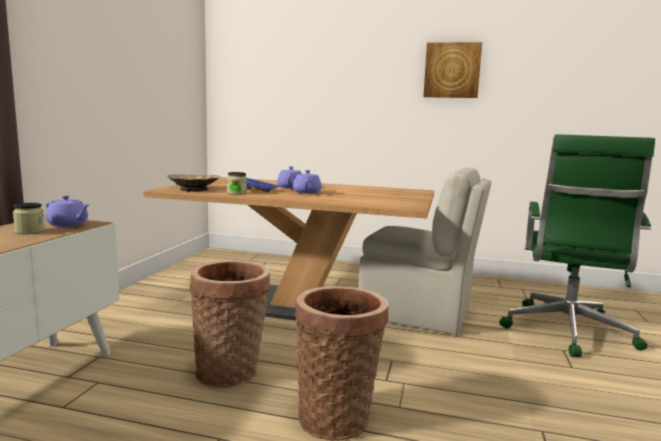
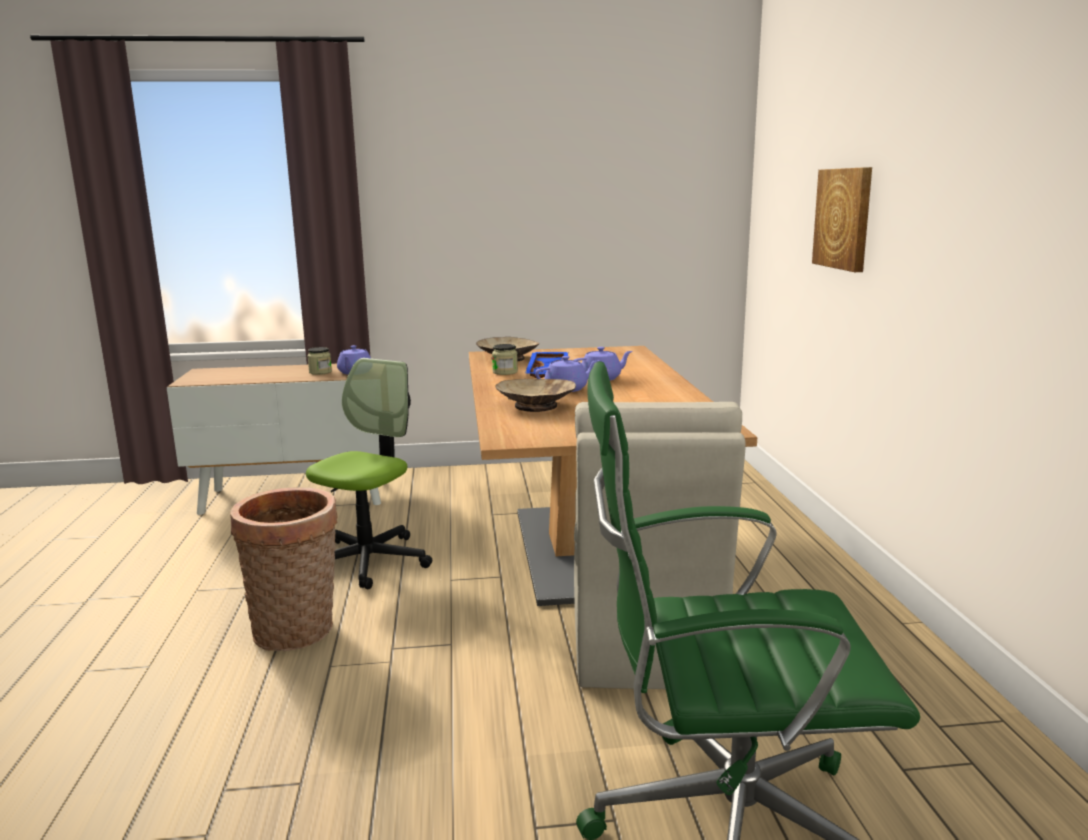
camera: 70 degrees right, 5 degrees up
(231, 372) = (369, 561): basket -> office chair
(340, 198) = (536, 406): none -> beige bowl
(452, 70) = (997, 161): picture -> picture (844, 218)

